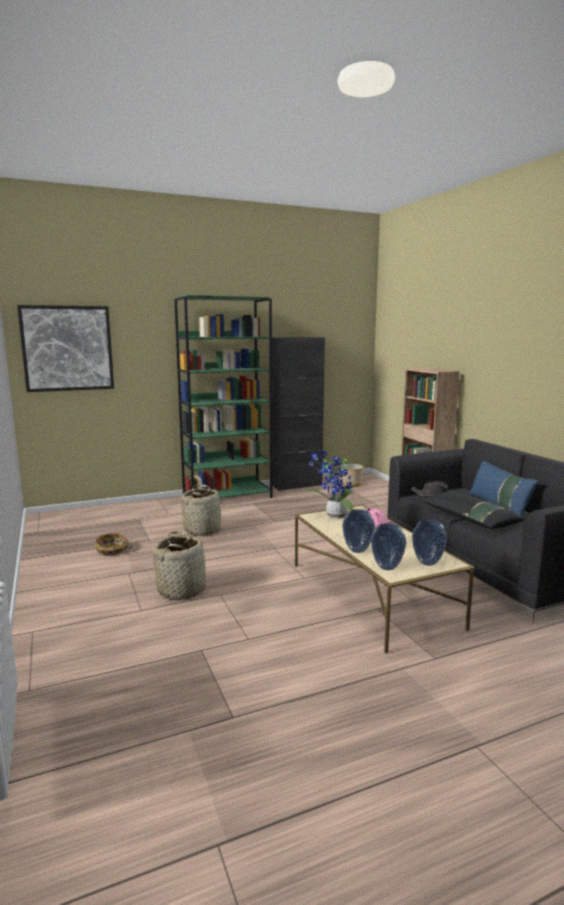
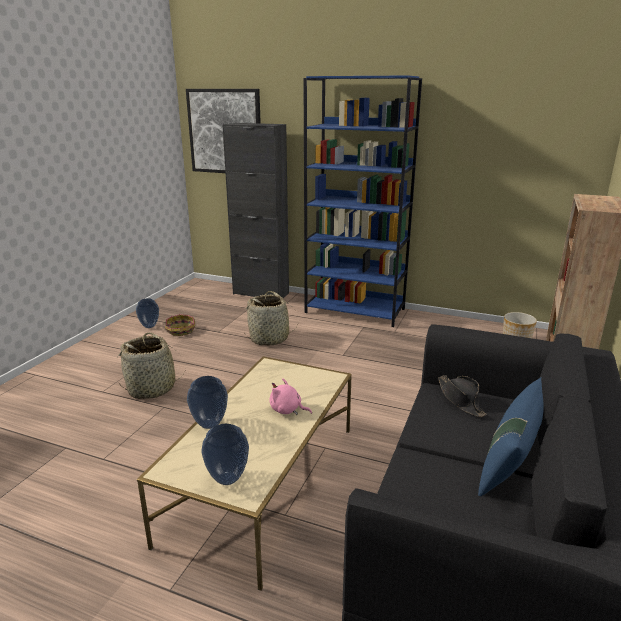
camera: 45 degrees right, 10 degrees up
(227, 496) = (355, 311): green bookcase -> blue bookcase
(296, 485) = (448, 321): black cabinet -> black cabinet (261, 293)
(334, 516) = (288, 374): potted plant -> none
(386, 567) = (184, 458): vase -> vase (149, 326)
(469, 518) = (426, 453): black pillow -> none

